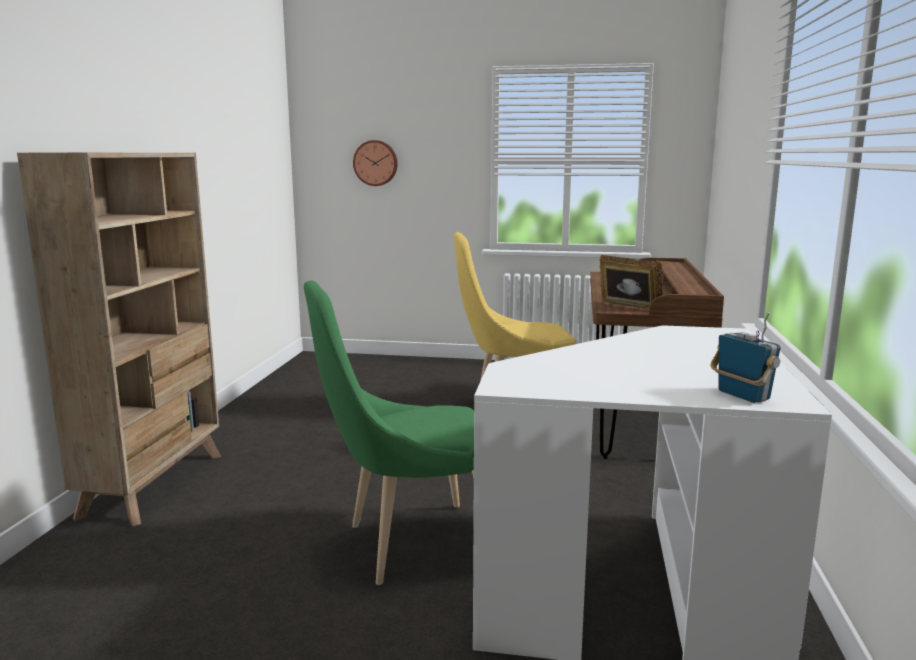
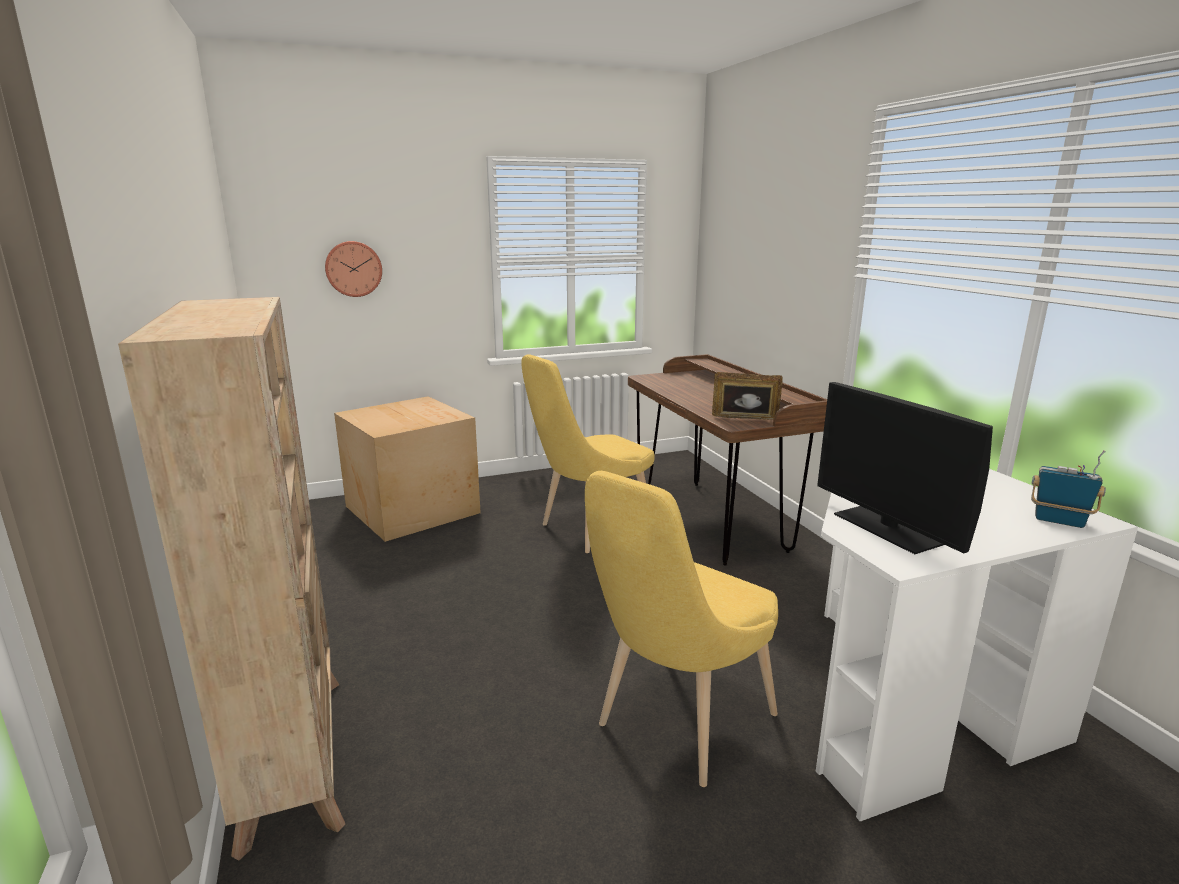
camera: 30 degrees left, 5 degrees up
(392, 370) = (413, 508): none -> cardboard box
(411, 545) = (678, 725): green chair -> yellow chair
(549, 371) = (887, 528): none -> monitor

